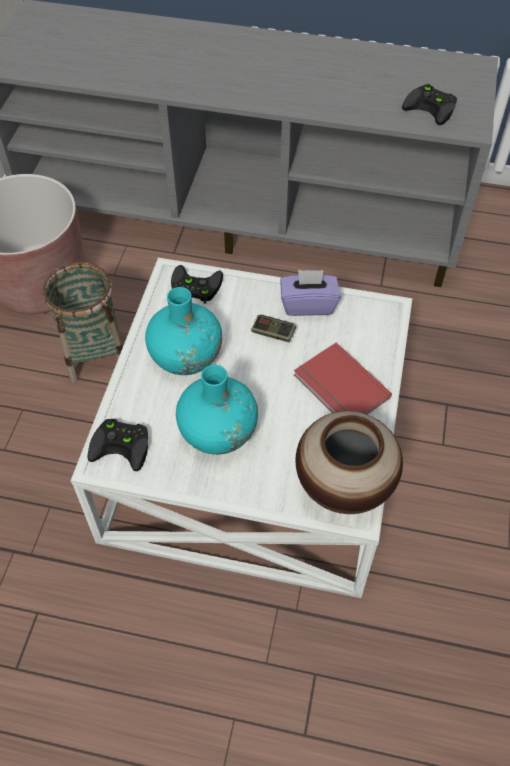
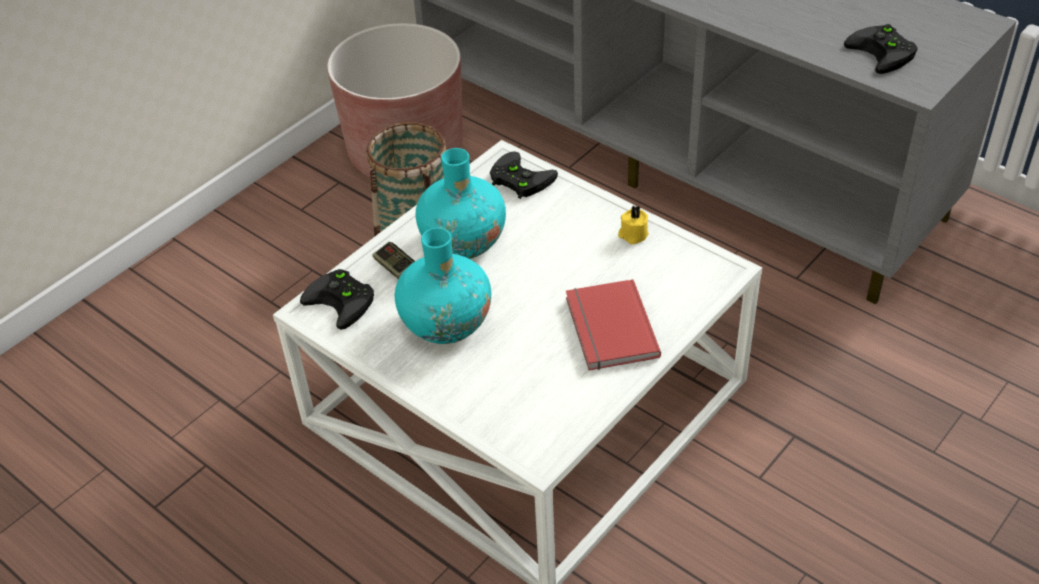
camera: 30 degrees right, 10 degrees down
(273, 333) = (573, 250): game controller -> game controller (395, 268)
(308, 304) = (633, 235): purple tissue box -> yellow candle
(344, 485) = (545, 424): vase -> none

